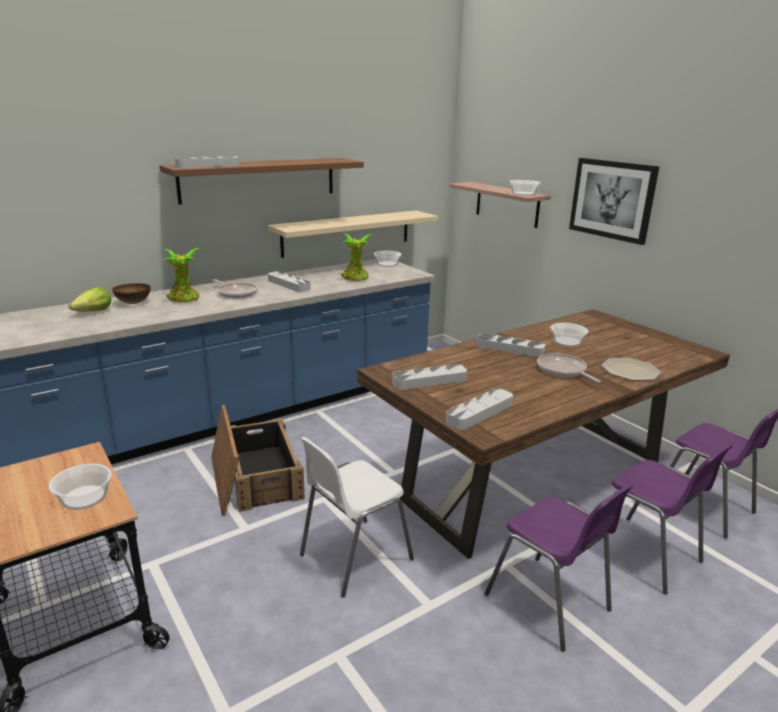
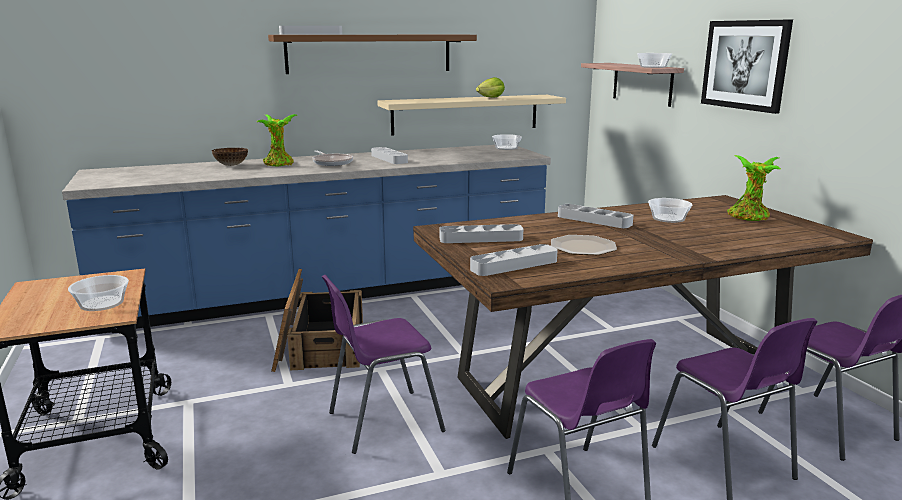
camera: 15 degrees right, 5 degrees down
(94, 312) = (191, 170): lettuce -> lettuce (490, 98)
(353, 557) = (382, 422): white chair -> purple chair
(355, 278) = (462, 156): potted plant -> potted plant (749, 217)
(563, 371) = (641, 240): frying pan -> none
(630, 371) = (726, 245): plate -> plate (583, 247)

